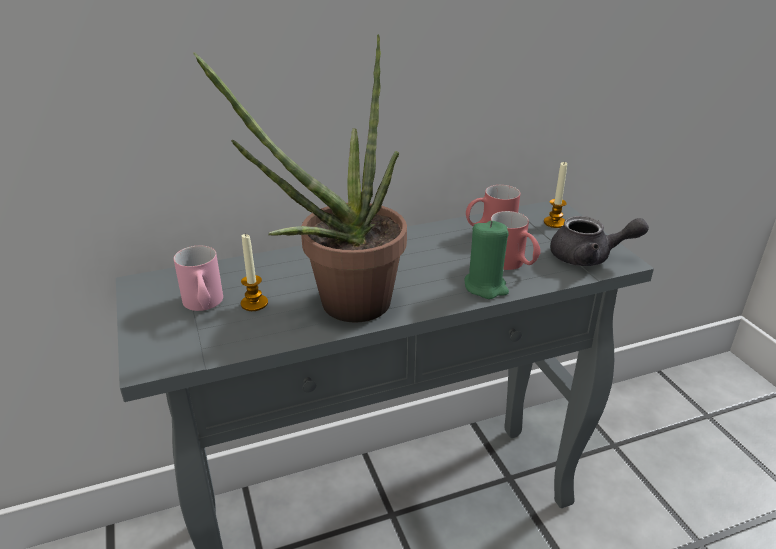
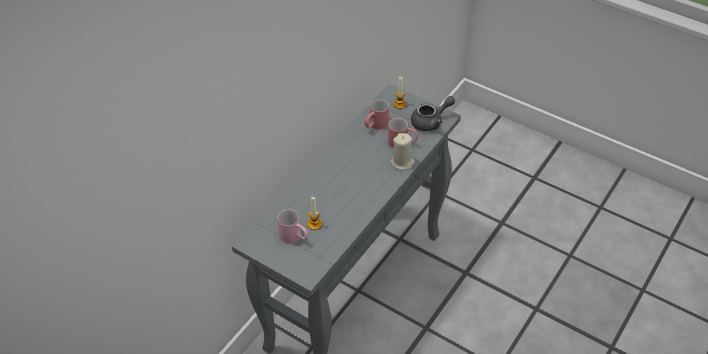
camera: 35 degrees left, 15 degrees up
(340, 306) = (353, 205): potted plant -> none
(486, 287) = (402, 162): green candle -> beige candle

